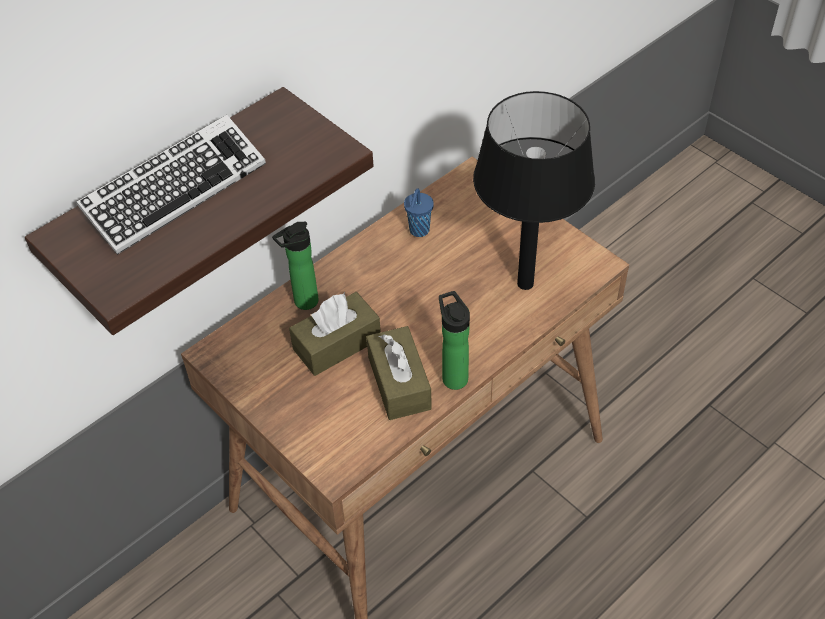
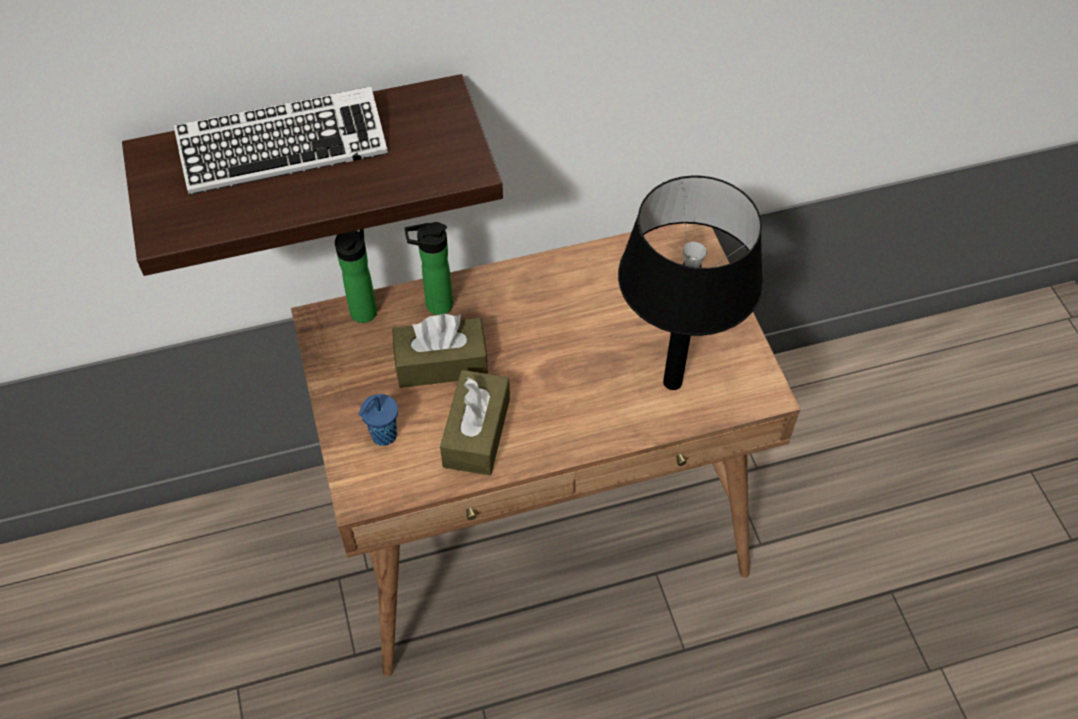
camera: 25 degrees right, 5 degrees up
(418, 231) = (597, 276): blue cup -> blue cup (382, 436)
(453, 376) = (535, 450): bottle -> bottle (364, 308)

